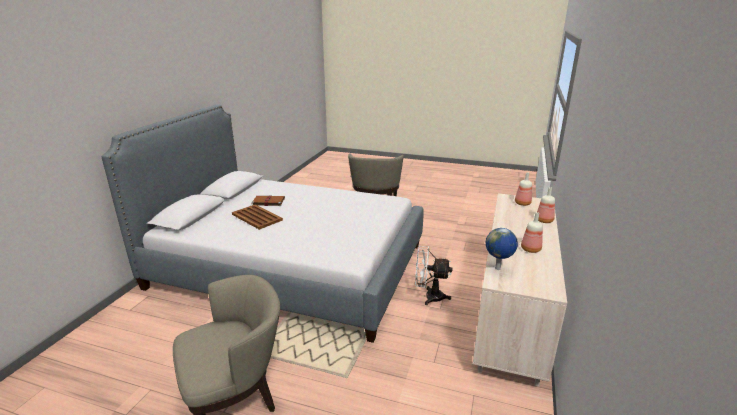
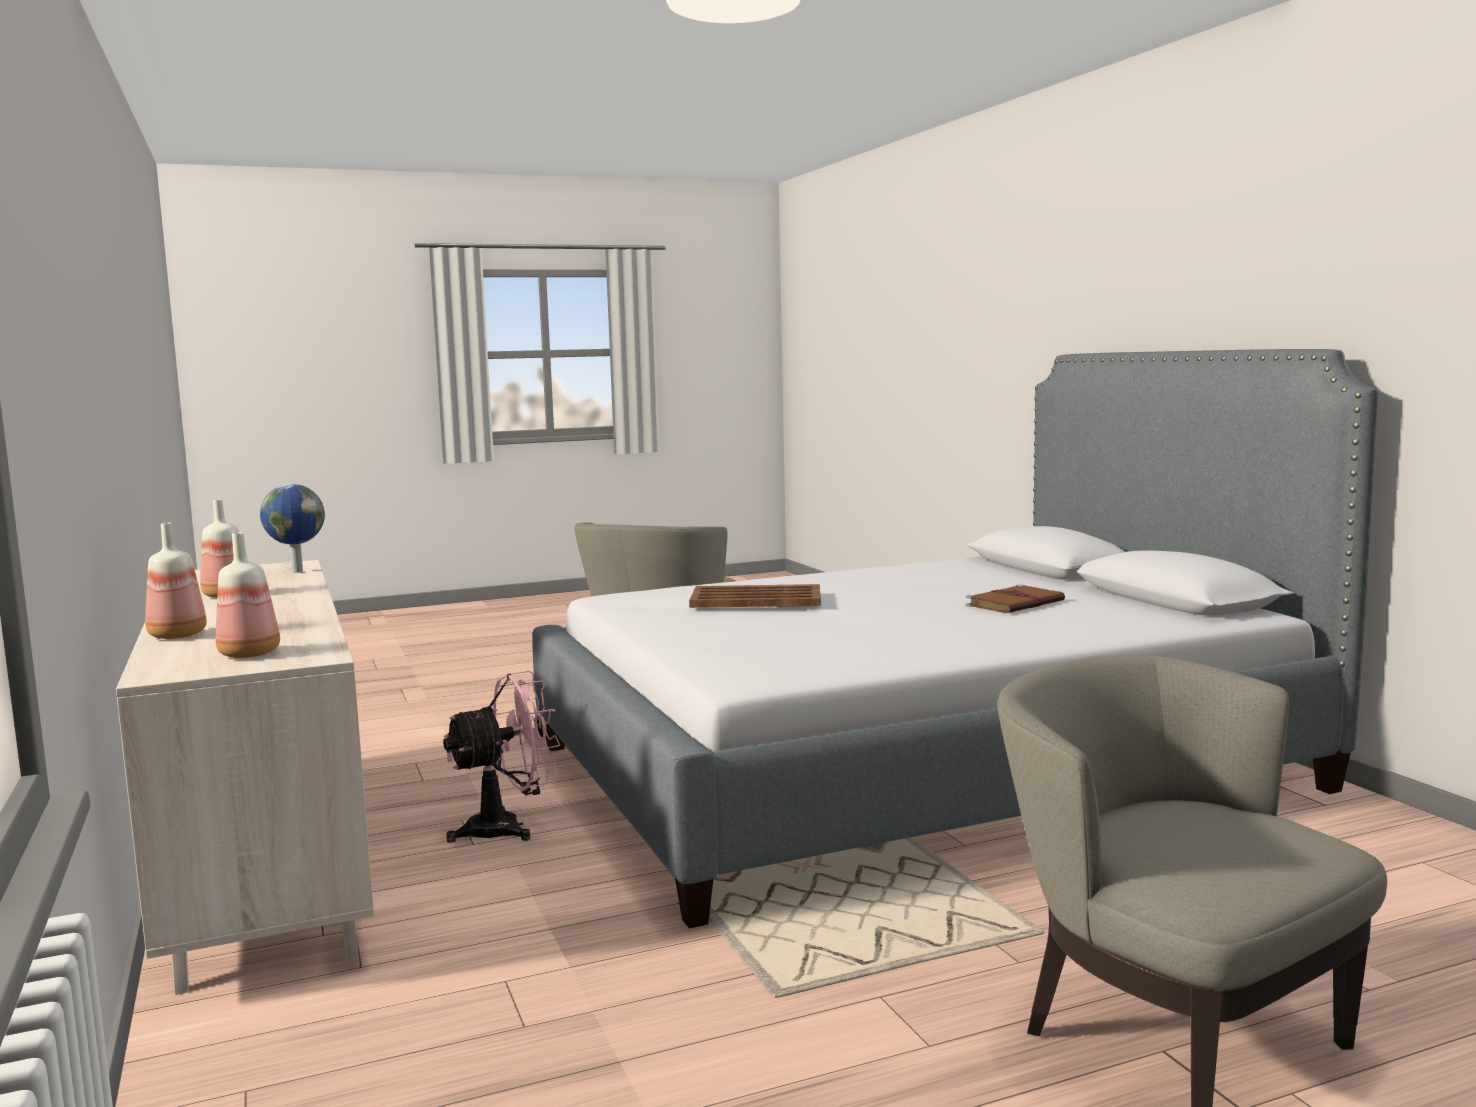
camera: 140 degrees right, 15 degrees down
(257, 217) = (934, 586): brown tray -> brown tray (754, 599)
(429, 296) = (508, 828): white fan -> pink fan

